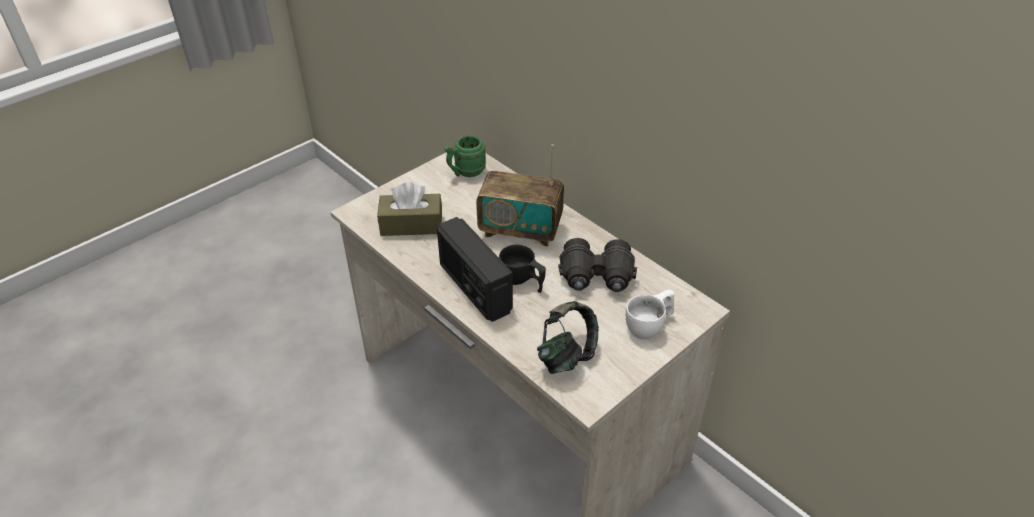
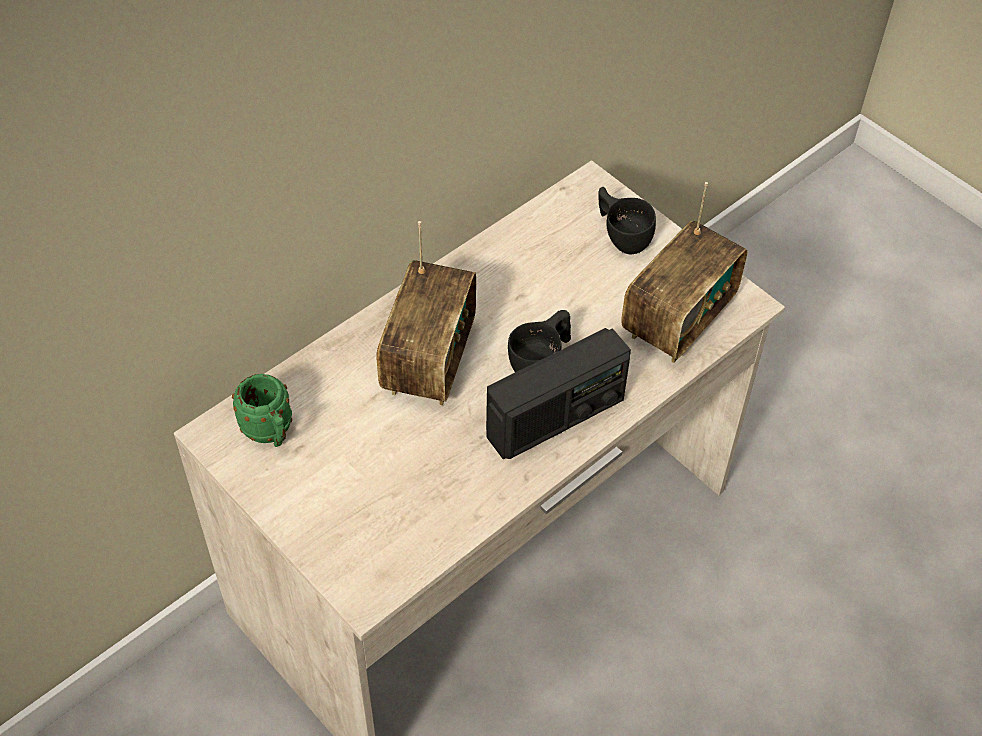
camera: 90 degrees left, 10 degrees up
(411, 224) = (407, 505): brown tissue box -> none
(567, 355) = (677, 319): headphones -> radio
(597, 277) = (534, 279): black binoculars -> none
(650, 326) = (622, 235): white cup -> black cup

